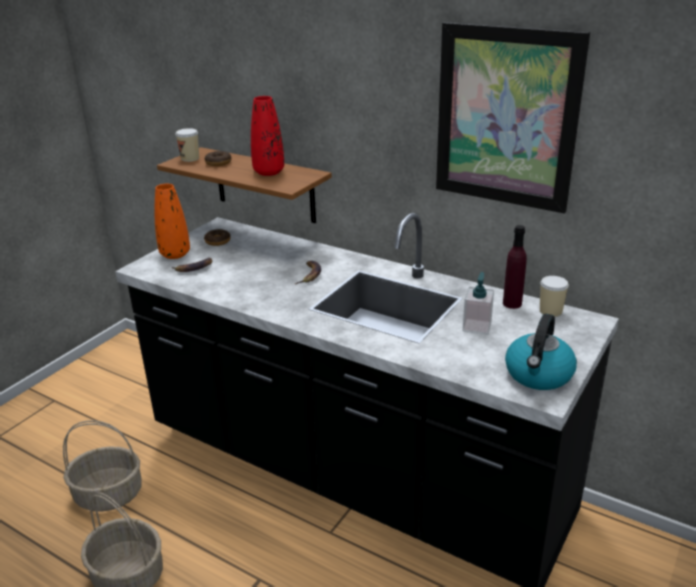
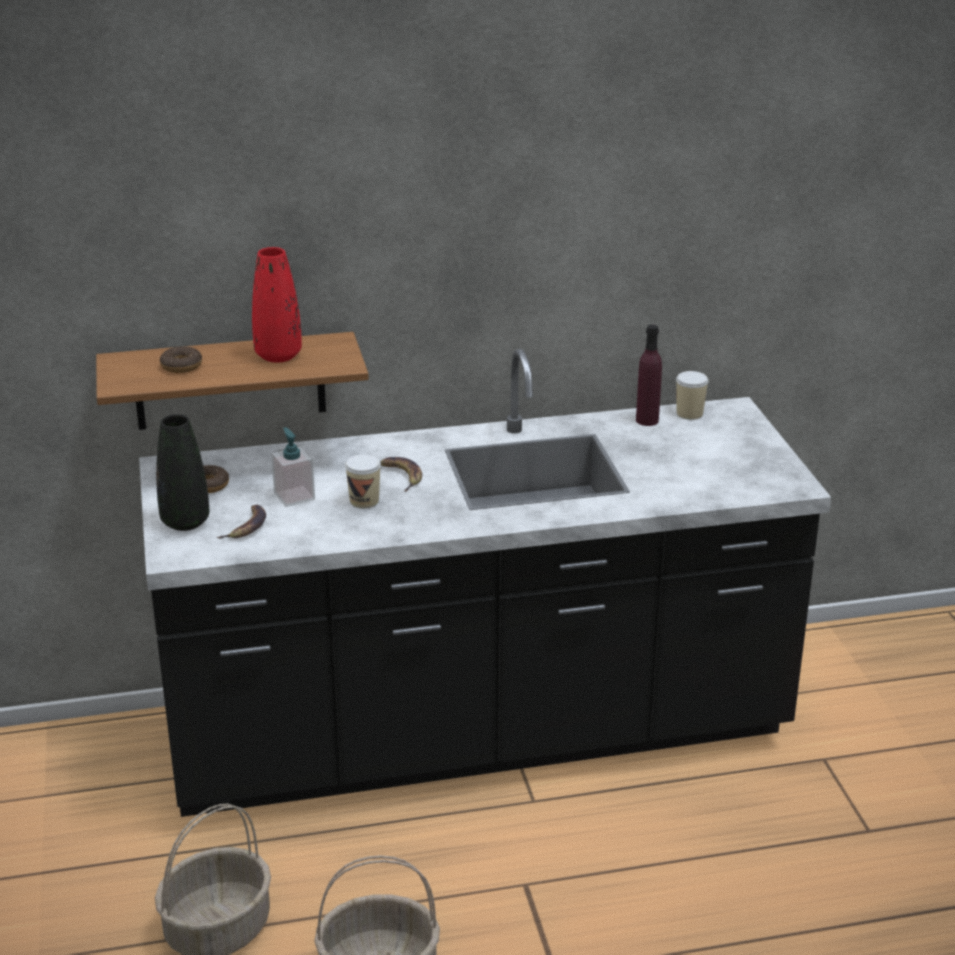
camera: 45 degrees left, 0 degrees up
(175, 254) = (185, 522): orange vase -> black vase
(190, 158) = (126, 373): cup -> cup (364, 501)
(477, 326) = (653, 455): soap dispenser -> soap dispenser (294, 496)
(506, 118) = (602, 206): picture -> none
(538, 375) = (765, 472): kettle -> none

